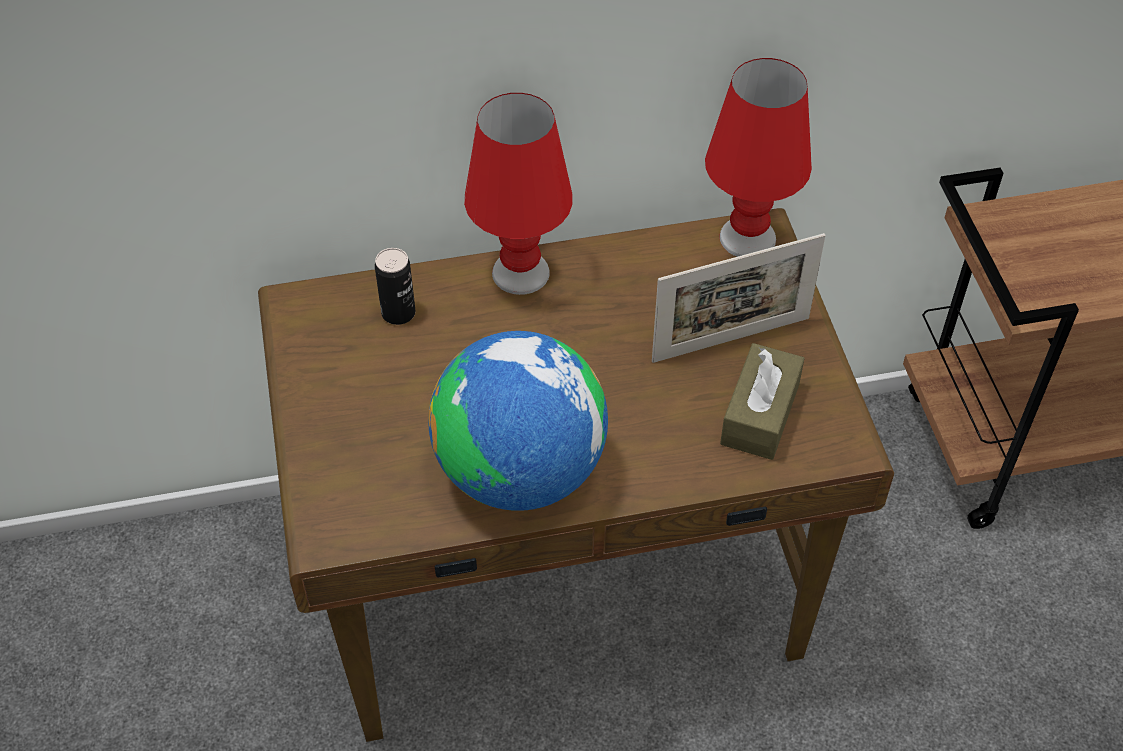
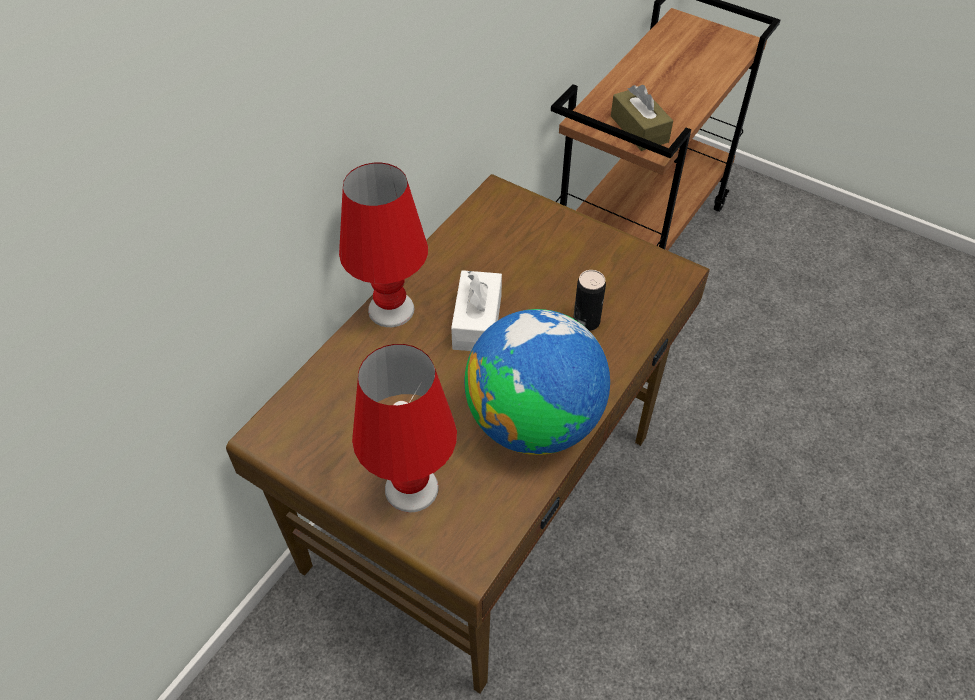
camera: 45 degrees left, 0 degrees up
(398, 313) = (344, 388): can -> can (586, 321)
(583, 342) = (477, 322): none -> white tissue box
(731, 339) = (553, 261): picture frame -> none
(748, 237) = (494, 201): red table lamp -> red table lamp (411, 487)
(760, 414) = (616, 289): brown tissue box -> brown tissue box (639, 129)

